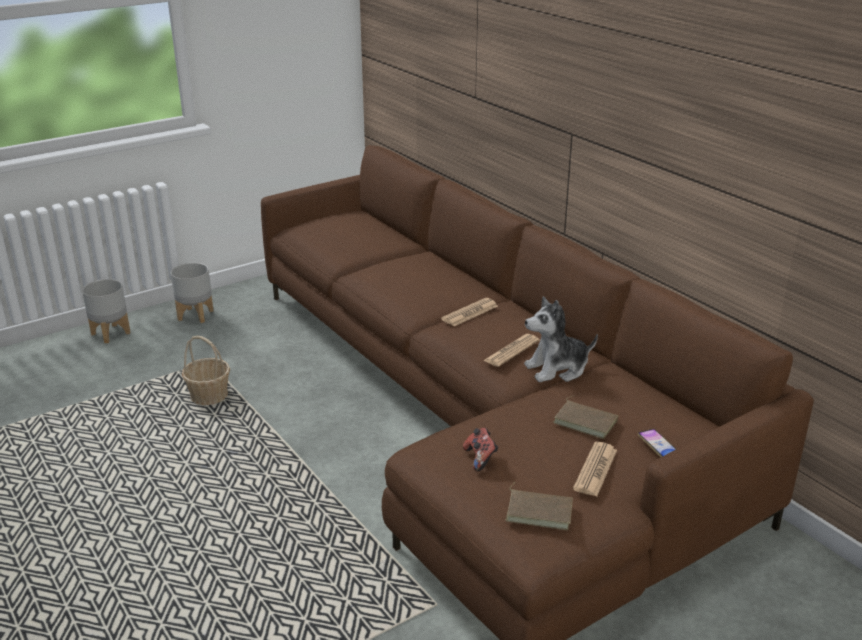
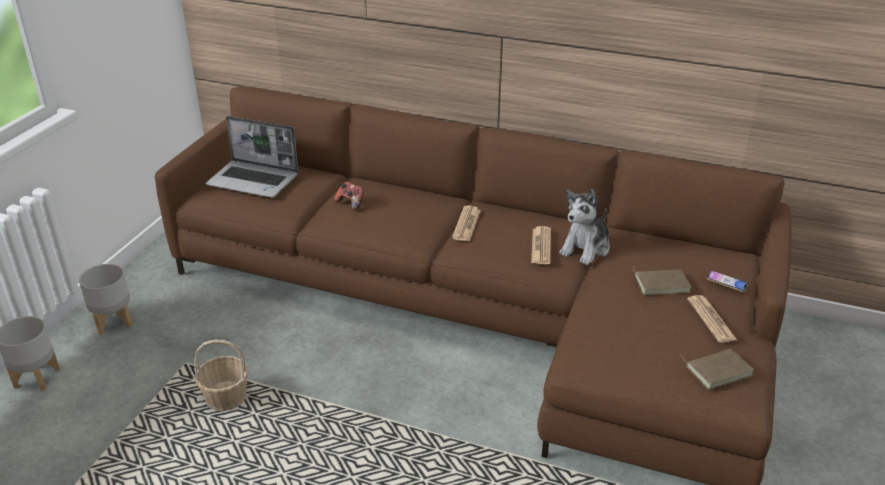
camera: 35 degrees left, 5 degrees up
(341, 228) = (254, 180): none -> laptop
(480, 458) = (630, 347): game controller -> game controller (351, 203)

